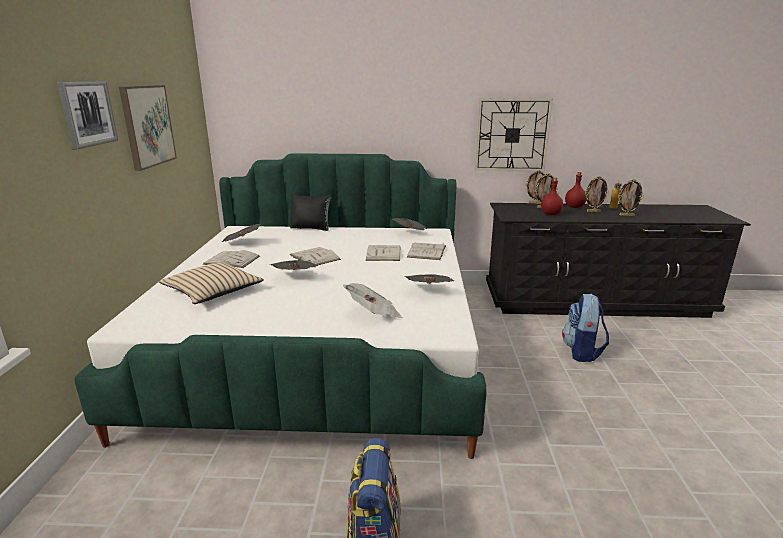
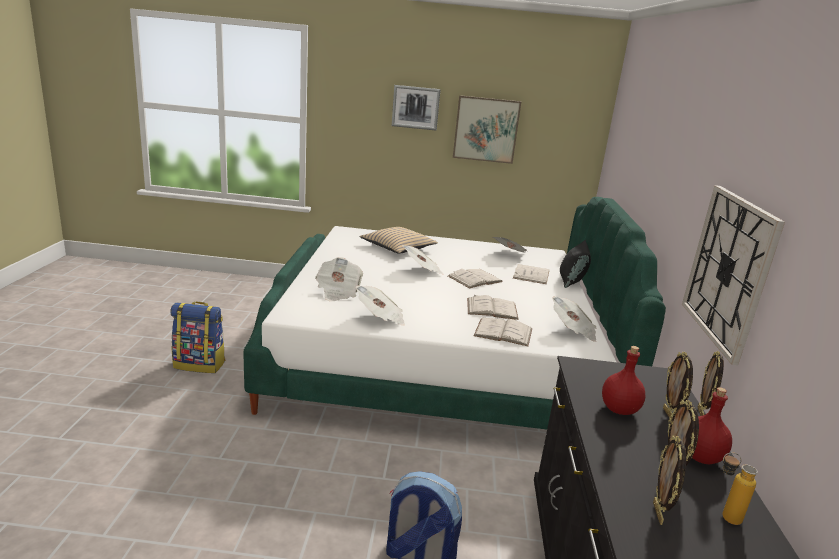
camera: 90 degrees right, 0 degrees up
(232, 260) = (463, 251): white book -> white book (531, 274)

